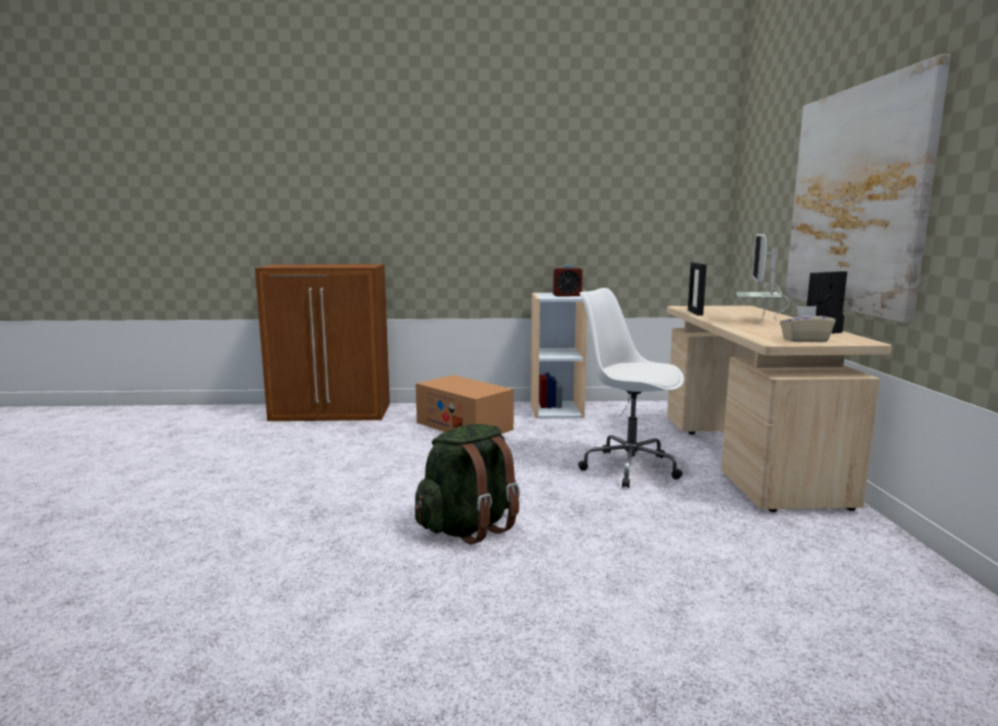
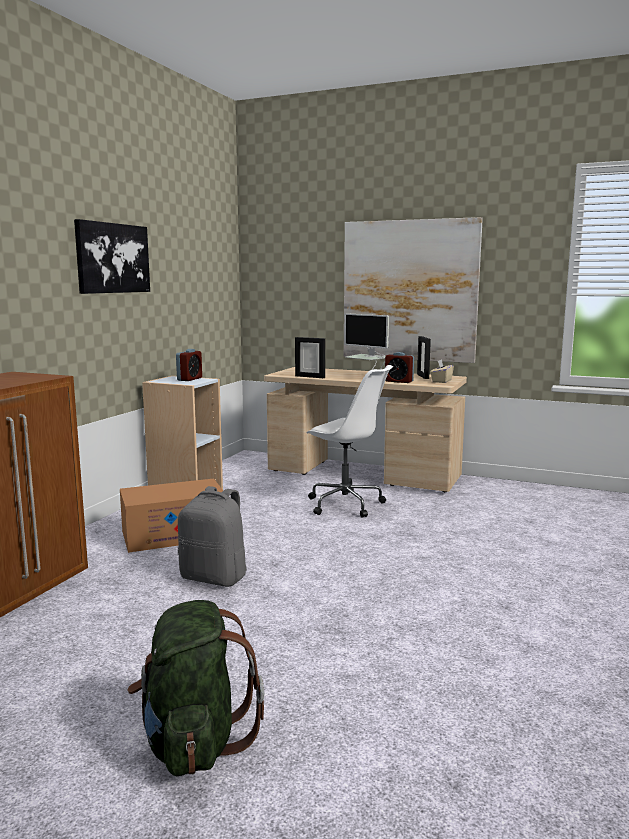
camera: 65 degrees left, 0 degrees up
(392, 455) = (215, 577): none -> grey backpack
(469, 527) = (410, 572): green backpack -> green backpack (194, 741)
(507, 177) = (112, 258): none -> picture
(627, 467) = (347, 505): white office chair -> white office chair turned 120 degrees counterclockwise
(750, 330) = (399, 381): none -> alarm clock

